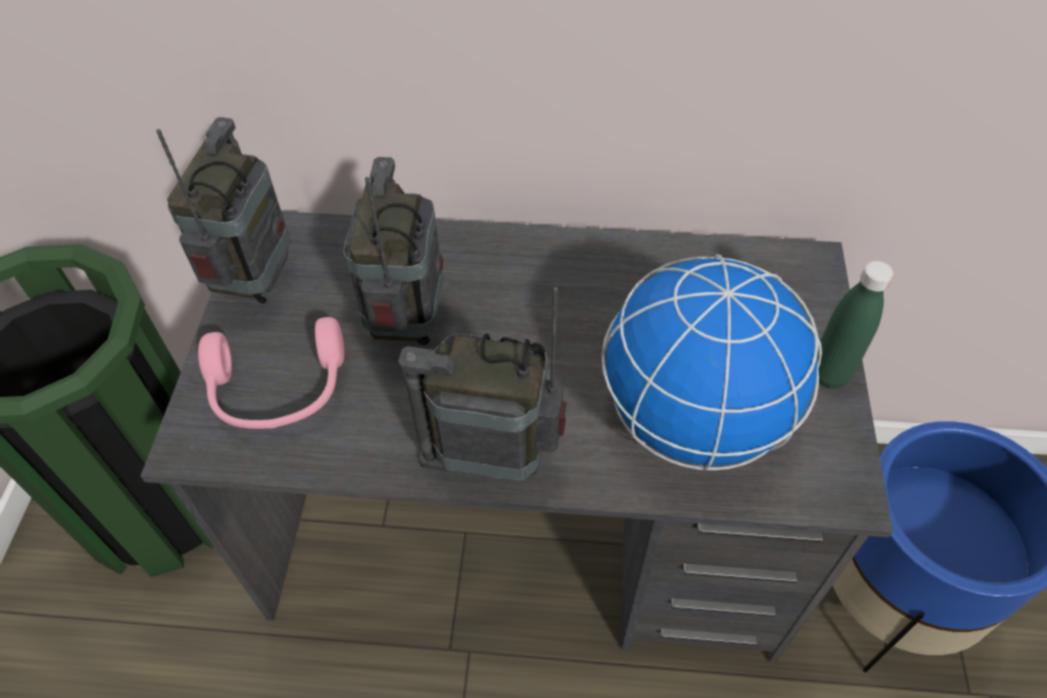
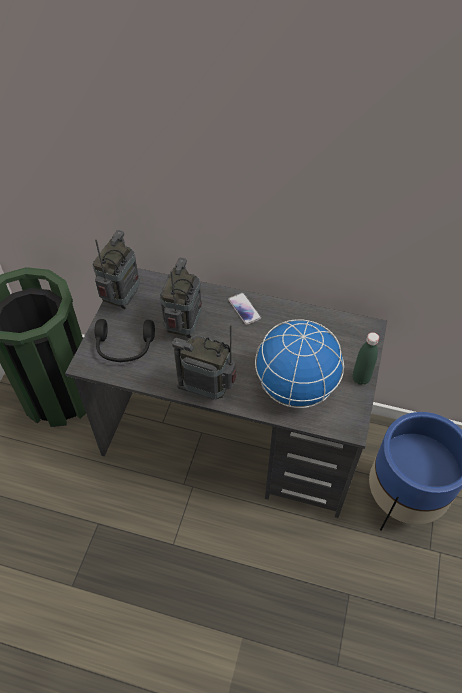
camera: 10 degrees right, 0 degrees up
(278, 391) = (124, 347): pink headphones -> black headphones
(534, 263) = (244, 309): none -> phone

